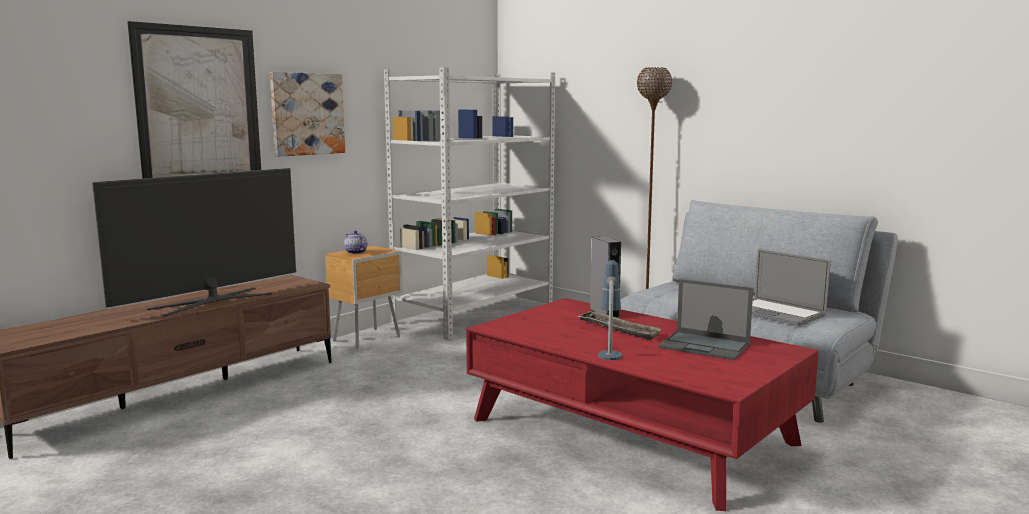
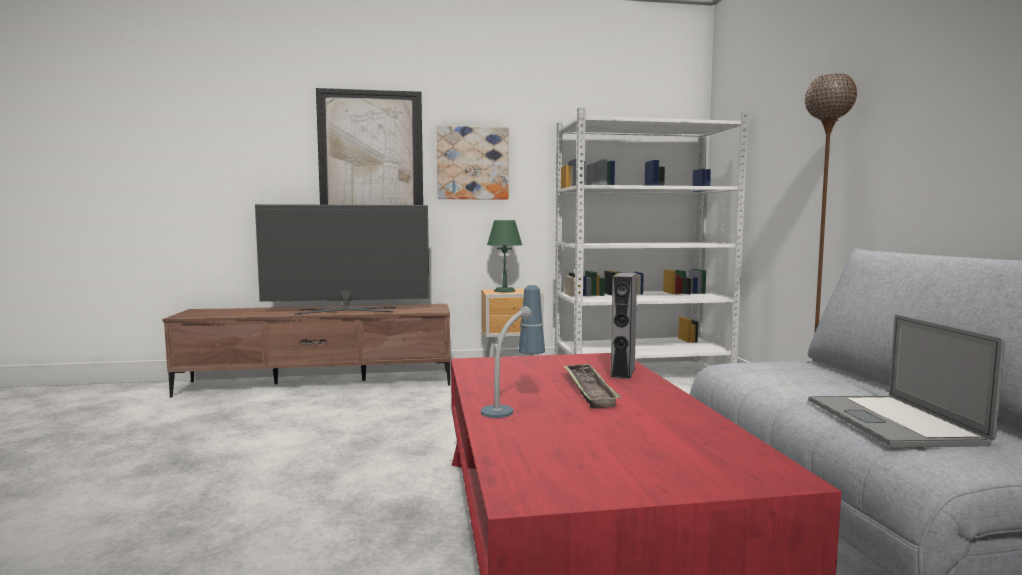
camera: 40 degrees right, 5 degrees down
(355, 252) = (504, 291): teapot -> green table lamp
(705, 346) = (648, 433): laptop -> none

